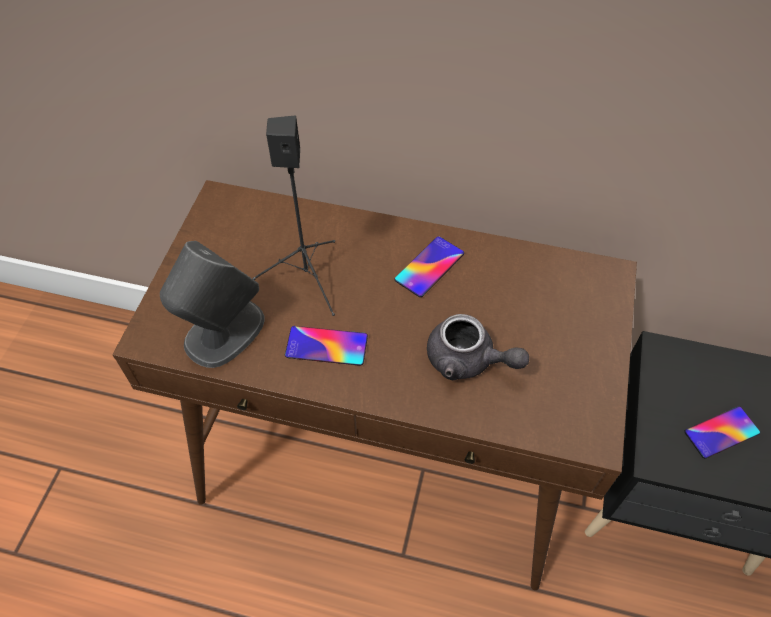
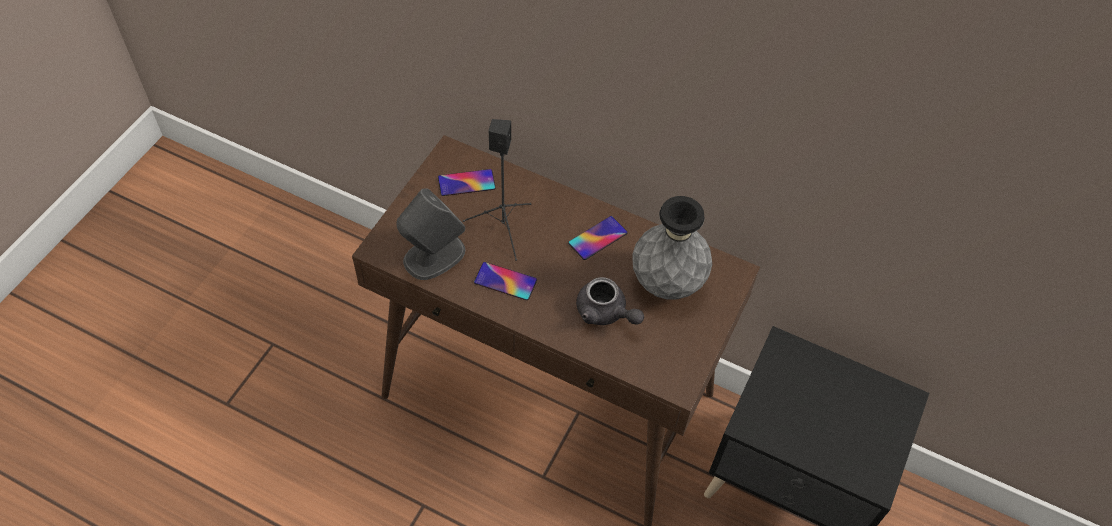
camera: 10 degrees right, 0 degrees up
(533, 306) = (667, 283): none -> grey vase
(721, 432) = (806, 416): phone -> phone (466, 183)

